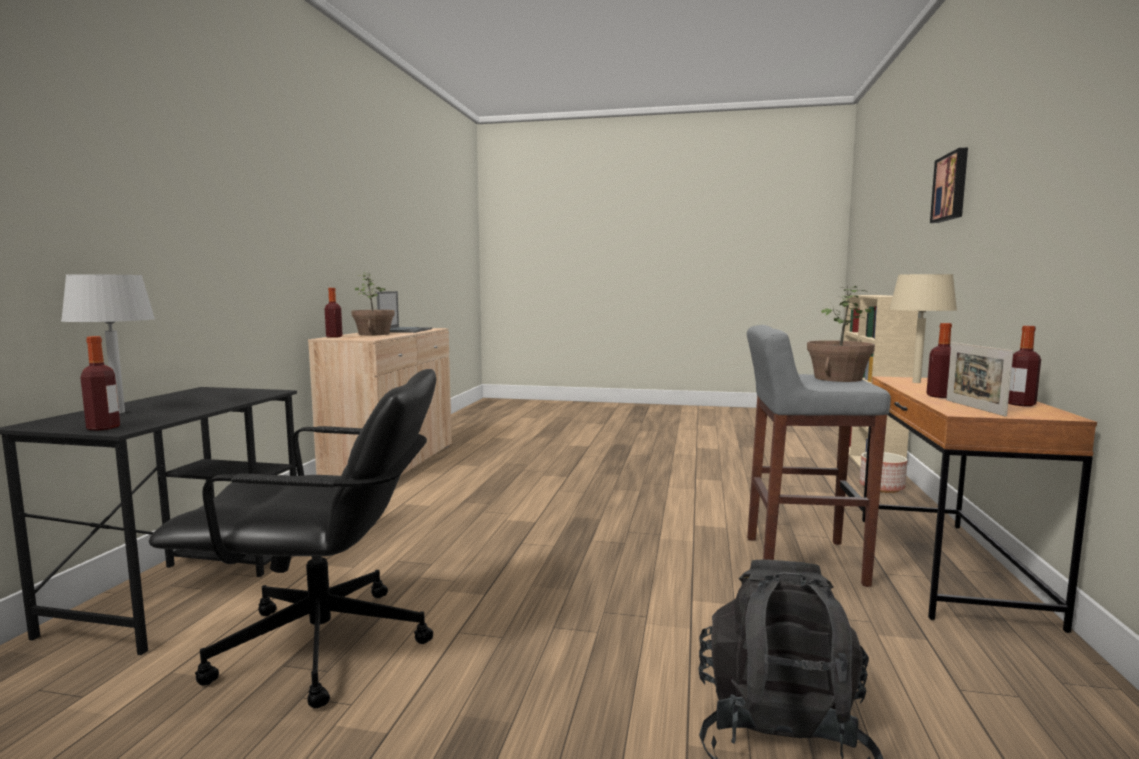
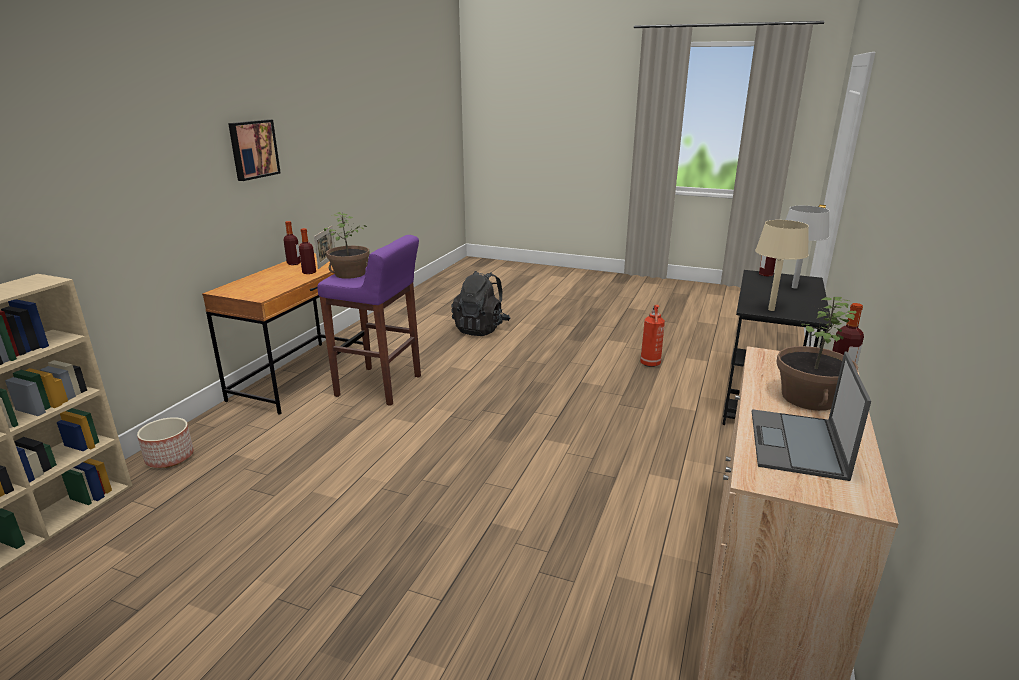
camera: 170 degrees left, 15 degrees up
(325, 646) = (650, 364): black office chair -> fire extinguisher
(801, 560) = (380, 386): grey stool -> purple stool
(916, 382) = (265, 289): beige table lamp -> beige table lamp (771, 310)
(952, 187) = (72, 132): picture -> picture (253, 149)

